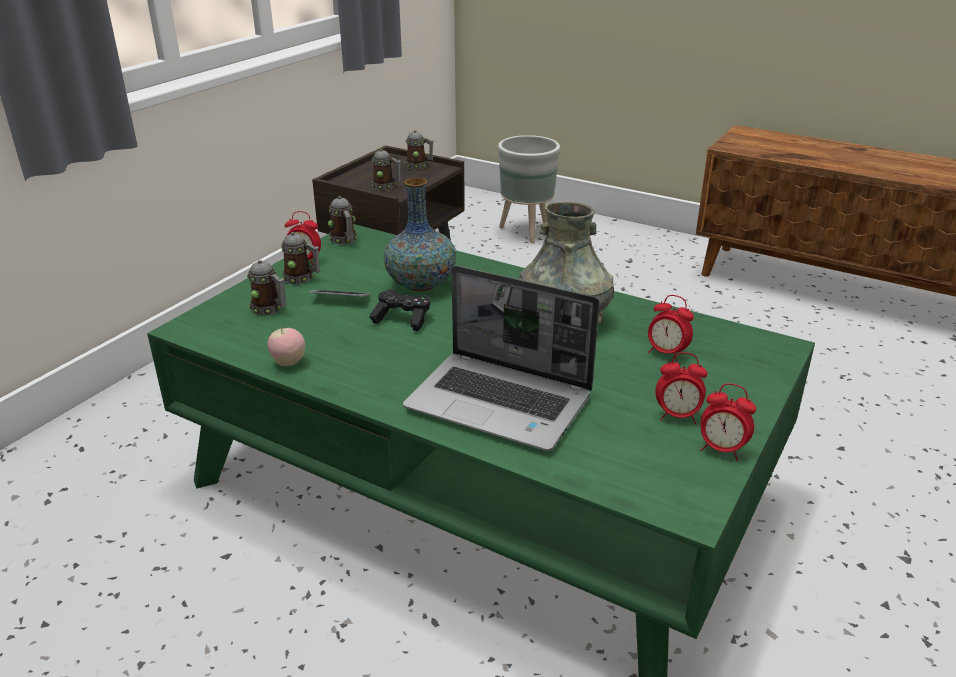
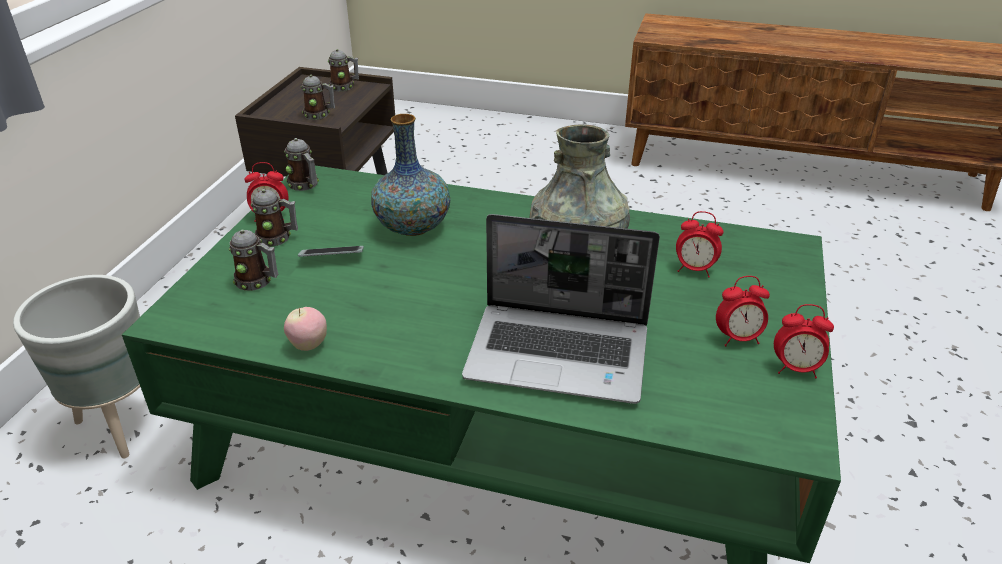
camera: 15 degrees left, 5 degrees up
(402, 319) = (411, 271): black game controller -> none
(526, 231) = (447, 139): grey planter -> grey planter (121, 424)

